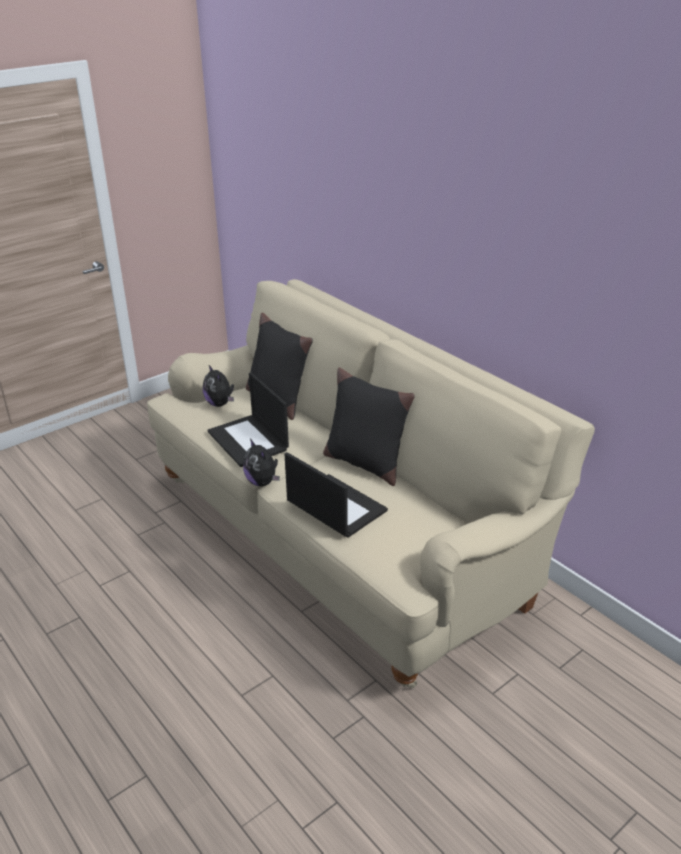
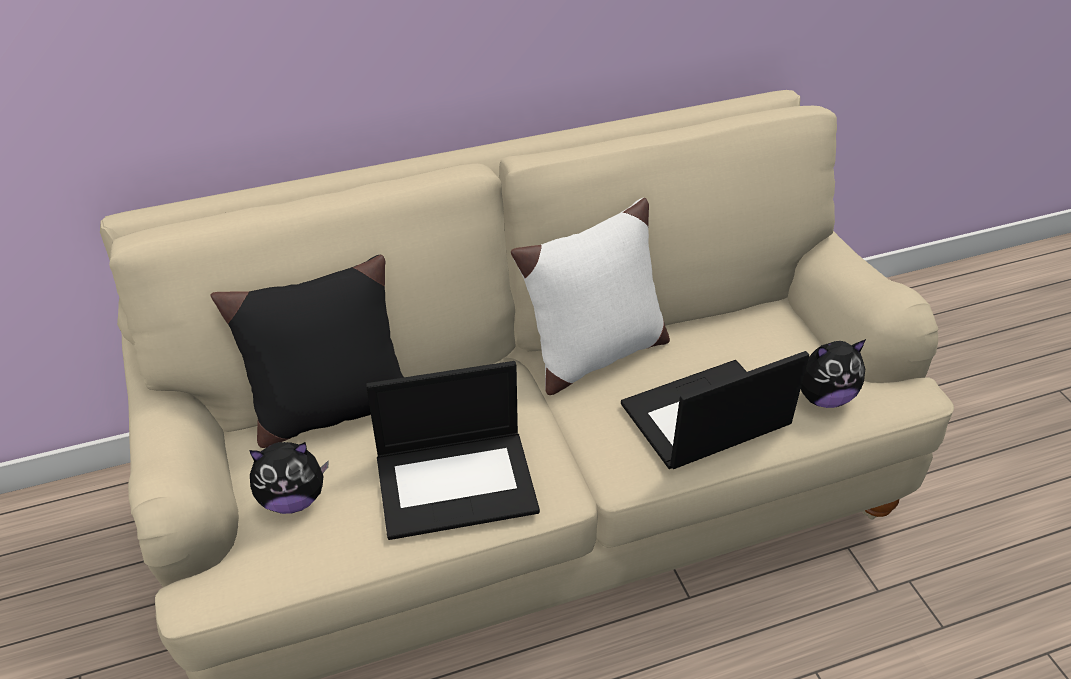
camera: 70 degrees left, 10 degrees up
(262, 482) = (587, 495): plush toy -> plush toy (823, 397)
(364, 463) = (593, 355): black pillow -> white pillow

